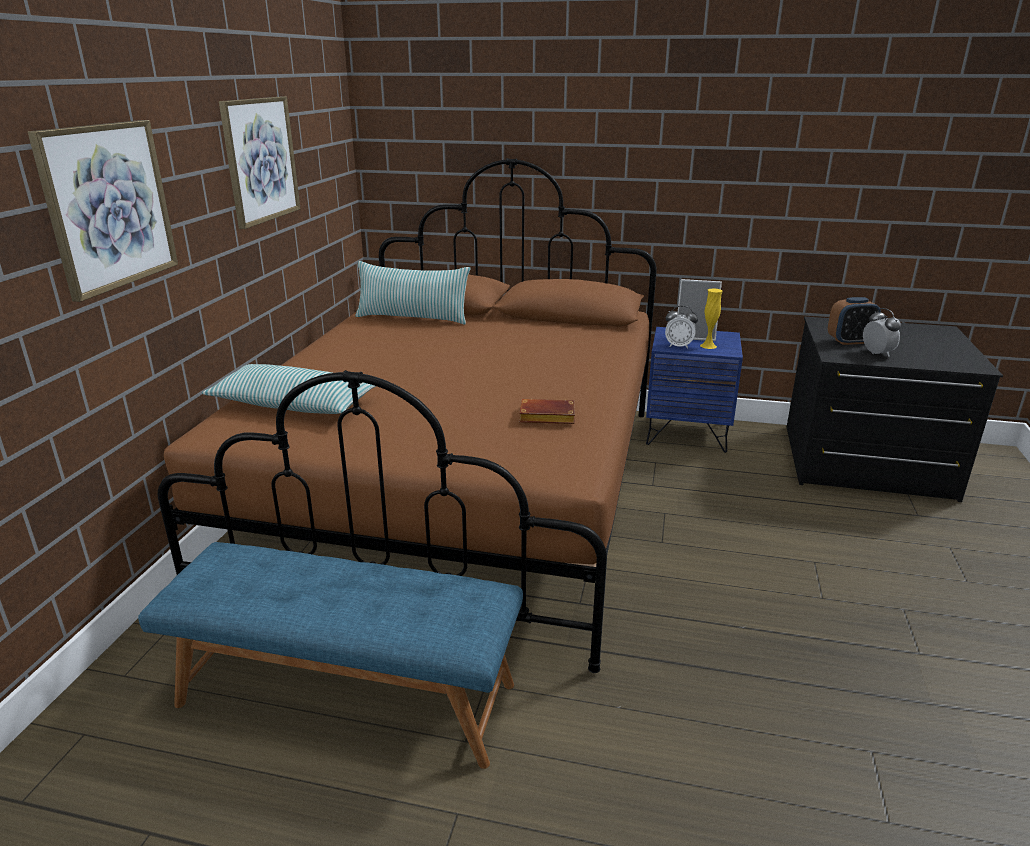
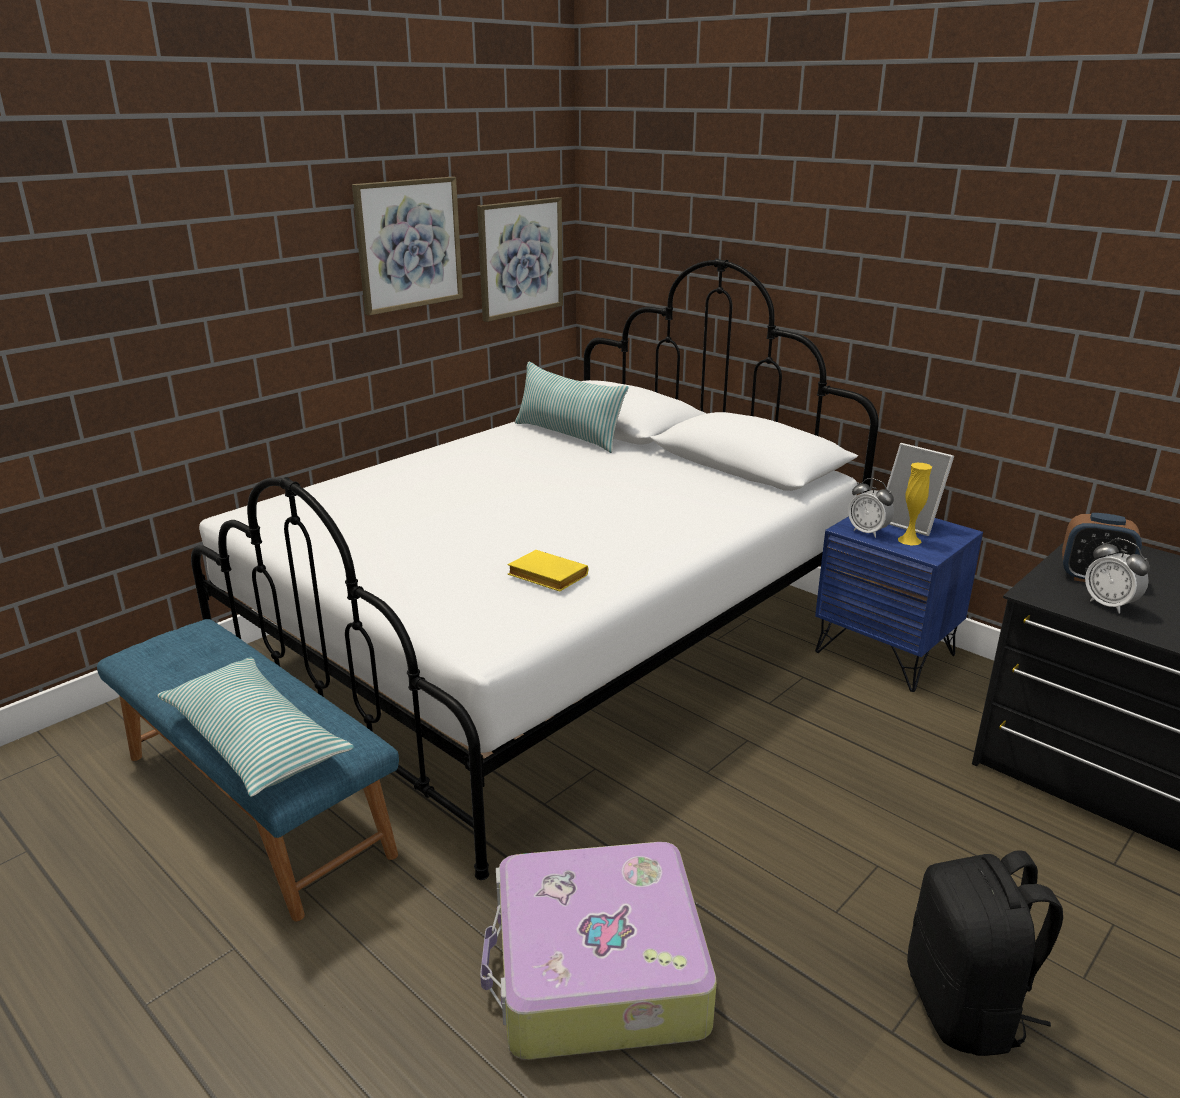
camera: 30 degrees right, 0 degrees up
(108, 206) = (187, 286): picture -> picture (520, 258)
(294, 404) = (341, 504): pillow -> pillow (255, 741)
(464, 491) = (551, 644): brown bed -> white bed
(545, 417) = (545, 577): brown book -> yellow book
(733, 697) = (596, 970): none -> suitcase
(877, 353) = (1109, 605): alarm clock -> alarm clock turned 135 degrees clockwise
(936, 622) = (966, 1007): none -> black backpack

